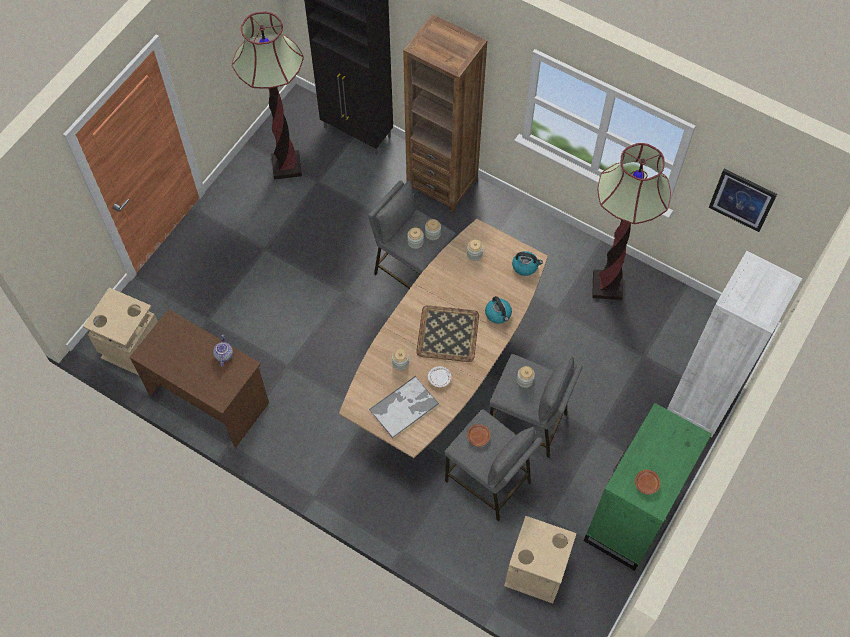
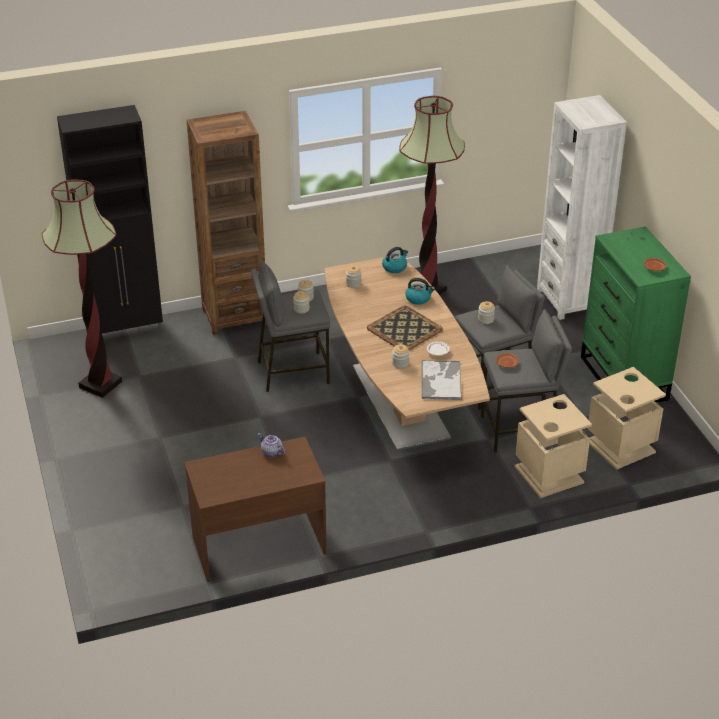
camera: 50 degrees left, 25 degrees down
(132, 348) = (147, 568): beige trash can -> beige trash can (548, 475)
(742, 199) = (494, 115): picture -> none

